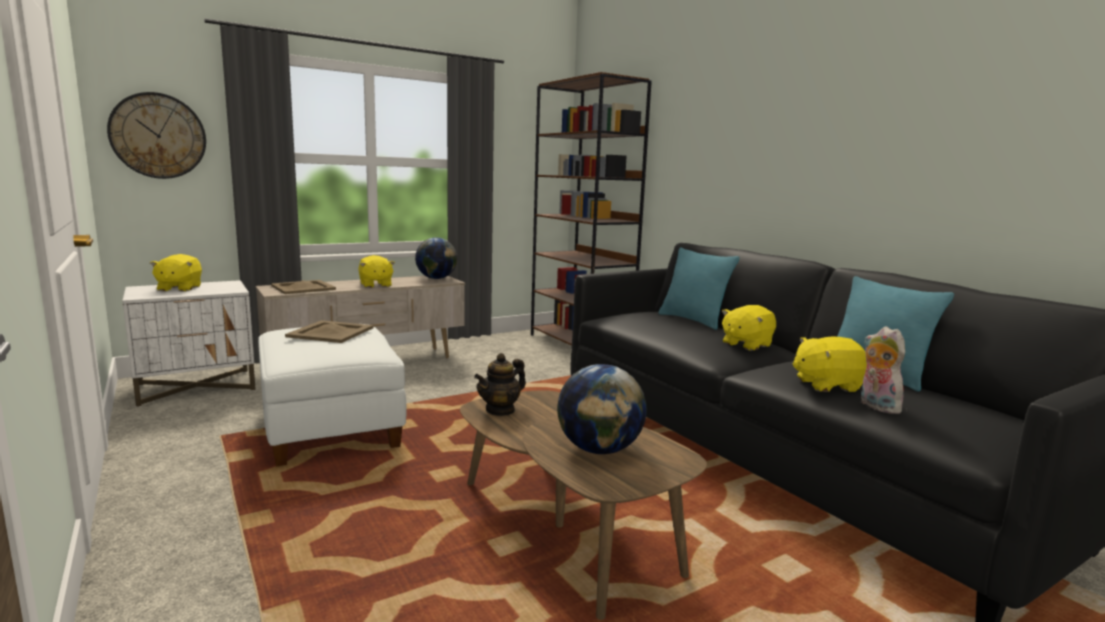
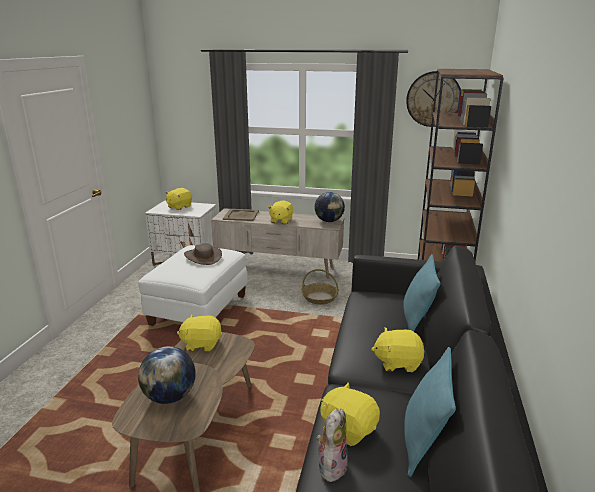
camera: 45 degrees right, 10 degrees up
(158, 136) = (184, 118): wall clock -> wall clock (433, 99)
(331, 332) = (203, 256): beige tray -> brown hat
(471, 375) = (320, 298): none -> basket
(500, 410) = (201, 344): teapot -> yellow plush toy

